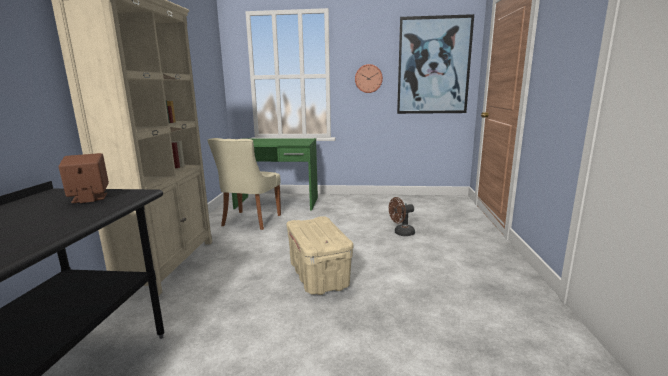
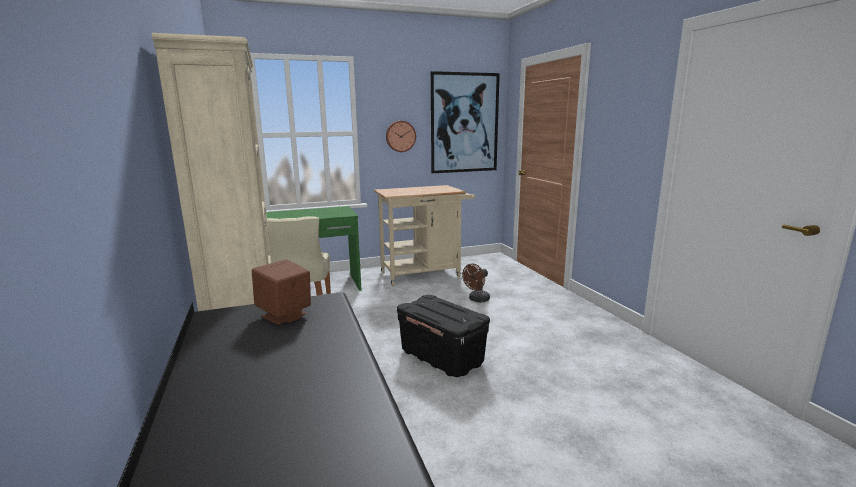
camera: 25 degrees left, 0 degrees up
(318, 275) = (441, 358): beige storage box -> black storage box
(377, 205) = (425, 274): none -> beige cart

